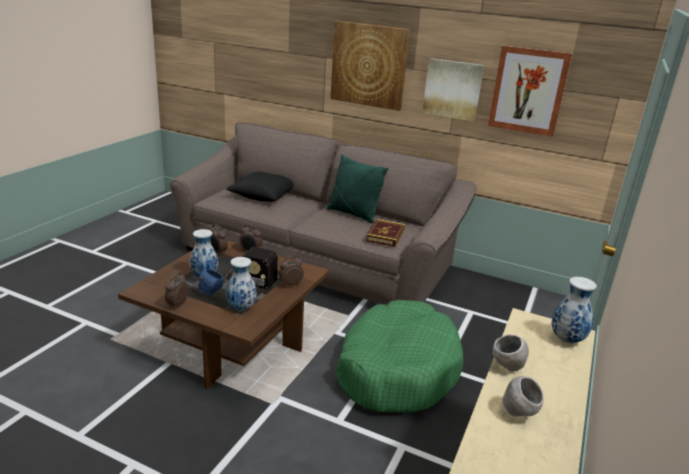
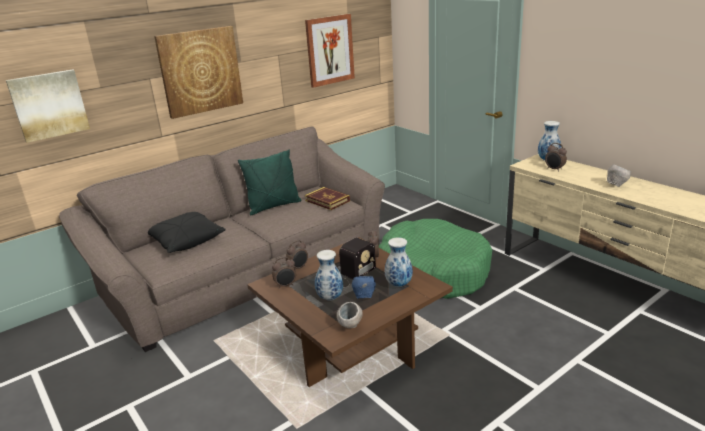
camera: 60 degrees left, 0 degrees up
(177, 305) = (376, 317): alarm clock -> alarm clock (554, 169)
(452, 89) = (278, 68): picture -> picture (49, 105)
(507, 368) = (574, 179): grey bowl -> grey bowl (350, 327)

